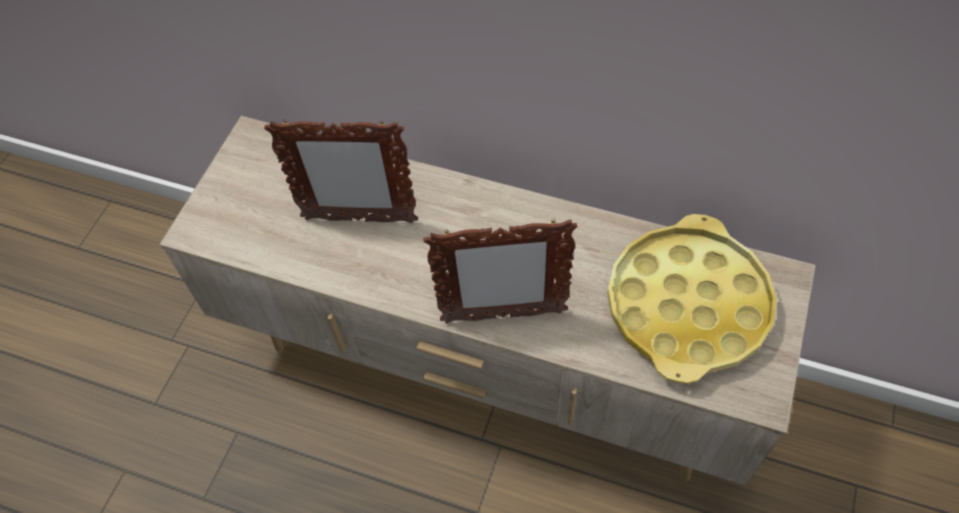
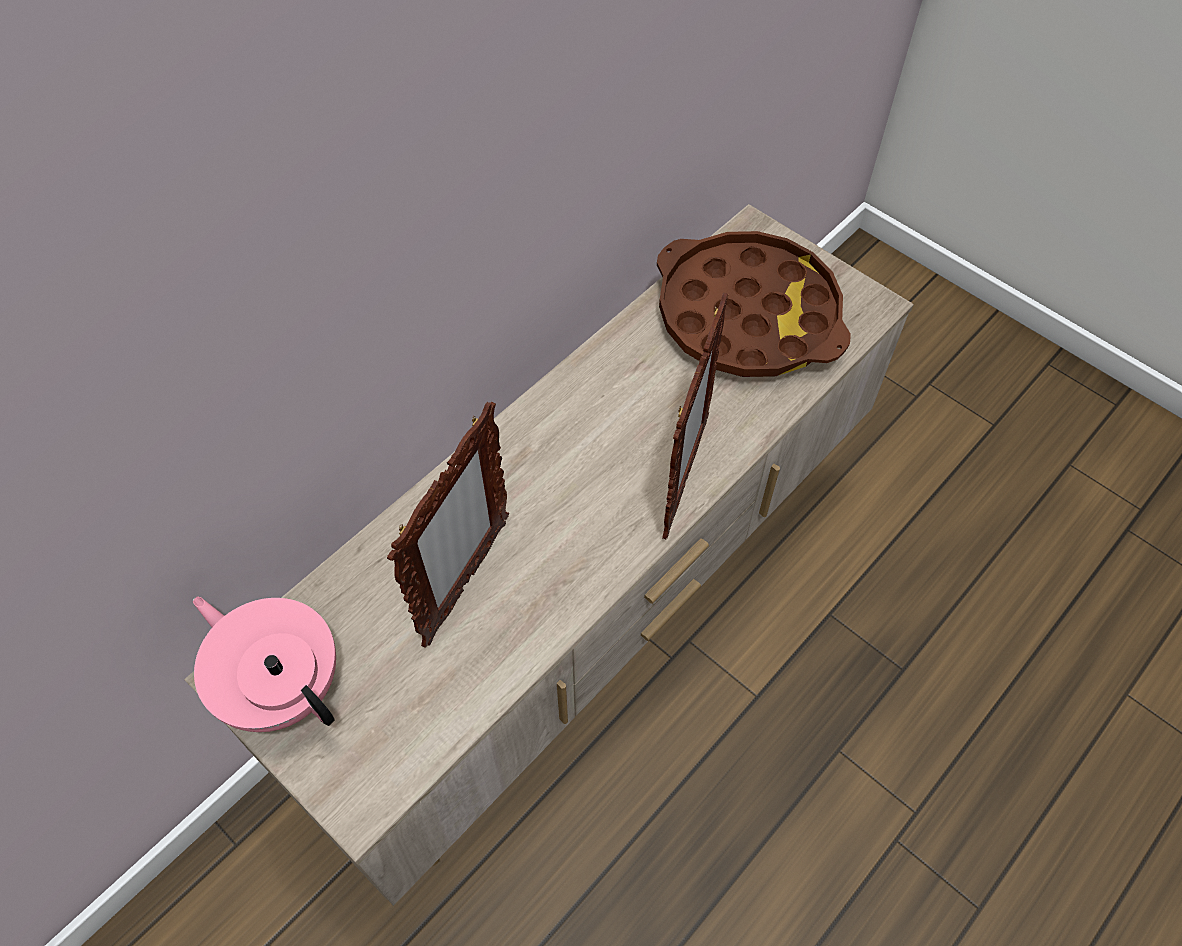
camera: 70 degrees left, 0 degrees up
(253, 160) = (282, 684): none -> pink teapot
(687, 305) = (747, 315): yellow tray -> brown tray

